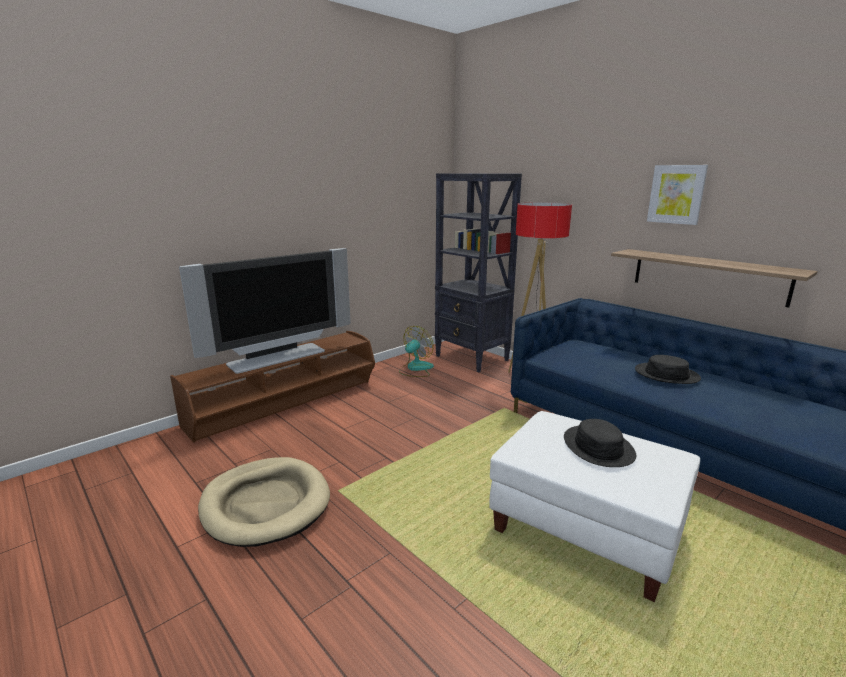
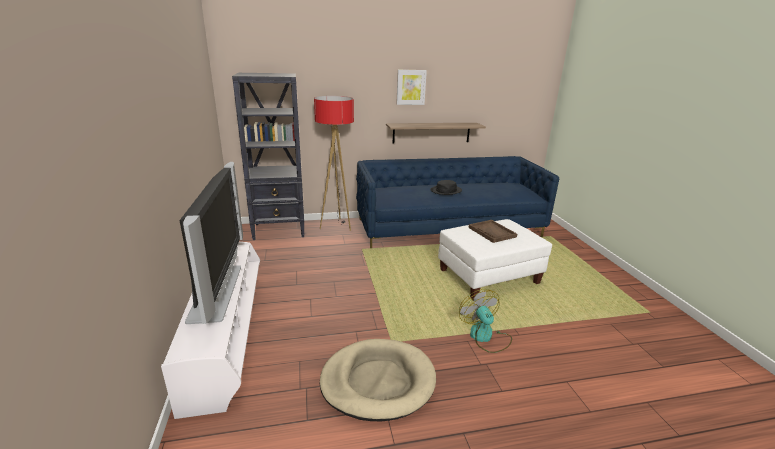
camera: 60 degrees left, 5 degrees up
(286, 404) = (228, 334): brown tv stand -> white tv stand
(415, 369) = (260, 255): fan -> fan (485, 337)
(598, 447) = (492, 232): black hat -> brown tray

